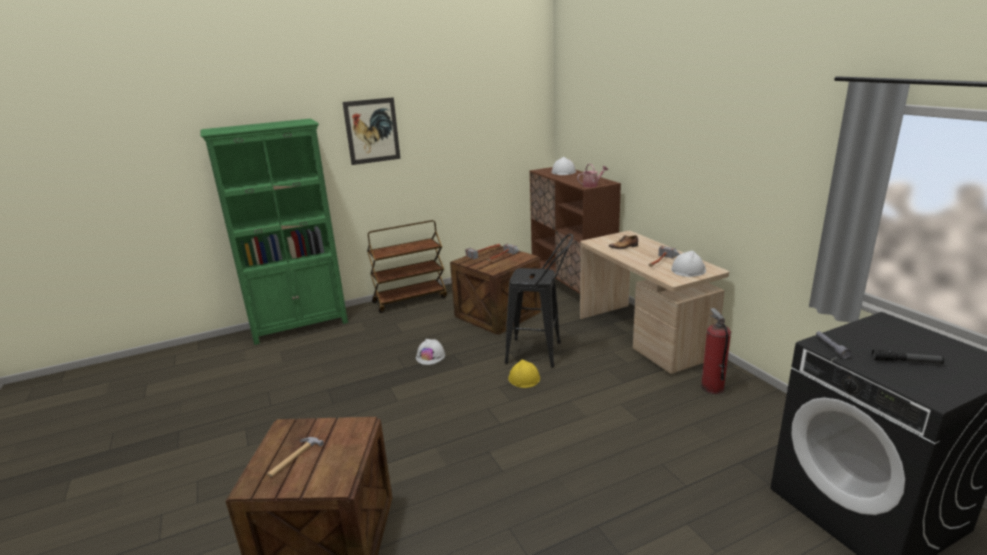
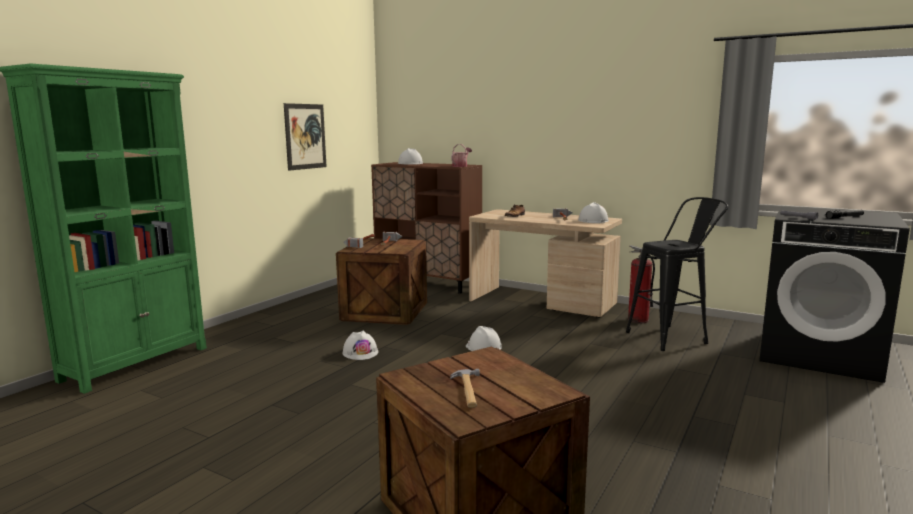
camera: 35 degrees left, 10 degrees down
(372, 131) = (216, 104): picture -> picture (305, 136)
(410, 299) = (262, 317): brown cart -> none
(524, 378) = (483, 347): yellow hard hat -> white hard hat
(540, 353) = (472, 328): black stool -> black stool (673, 337)

